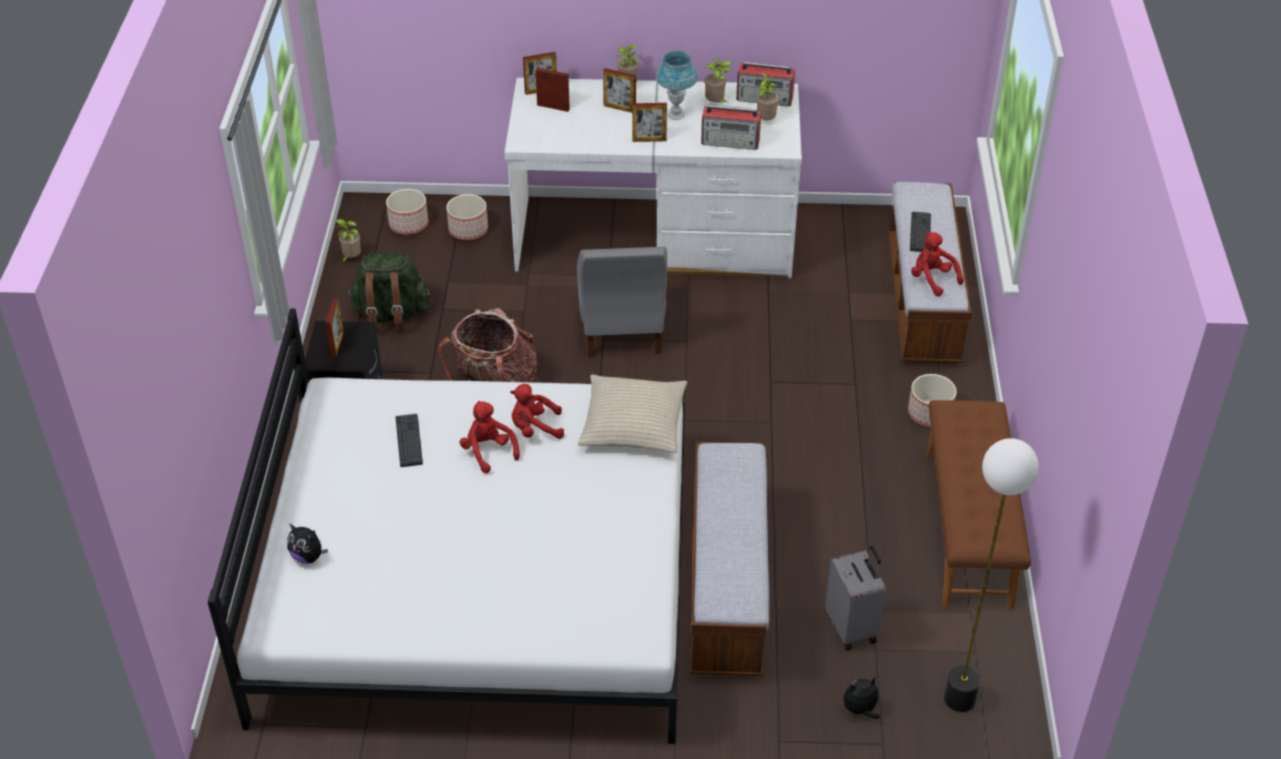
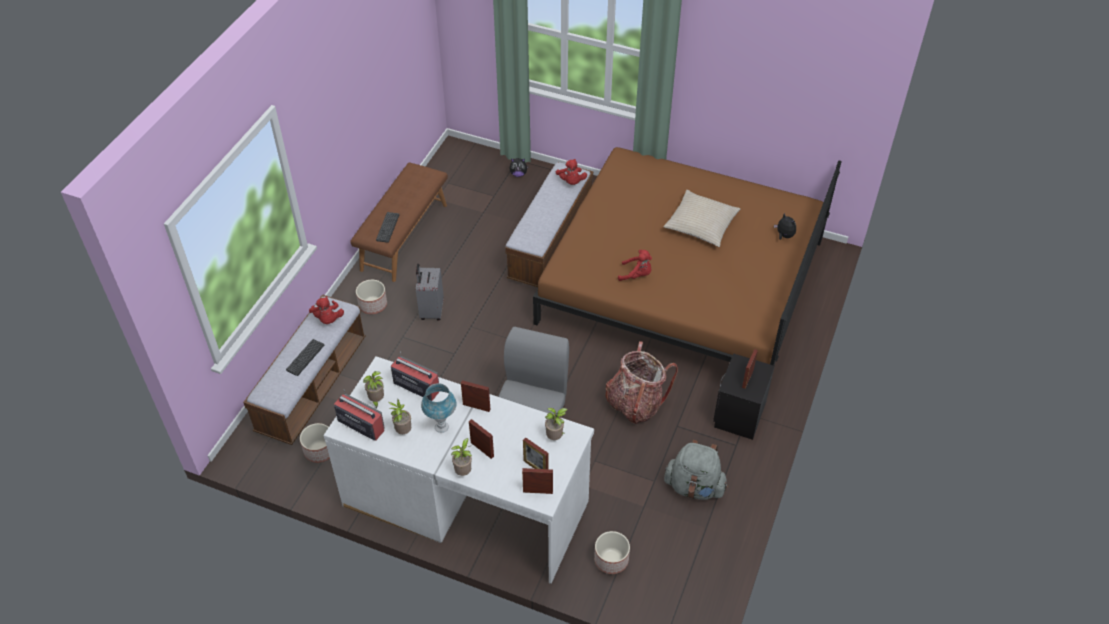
camera: 160 degrees left, 5 degrees up
(351, 258) = (716, 557): potted plant -> potted plant (555, 437)
(391, 315) = (694, 487): green backpack -> grey backpack
(409, 225) = (659, 582): planter -> planter (319, 450)
(409, 440) = (715, 284): keyboard -> keyboard (387, 227)
(478, 577) = (683, 281): white bed -> brown bed
(488, 451) = (669, 267): red plush toy -> red plush toy (571, 182)
(633, 424) = (577, 262): beige pillow -> beige pillow (701, 224)
(852, 627) = (498, 207): grey suitcase -> grey suitcase (431, 311)
(959, 699) = (470, 167): floor lamp -> none

